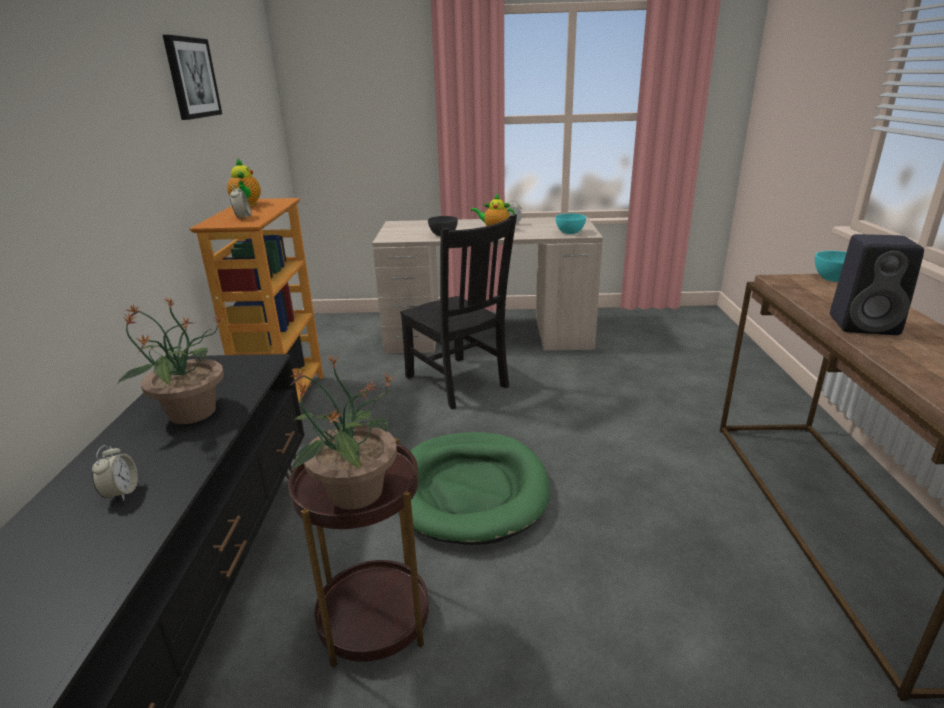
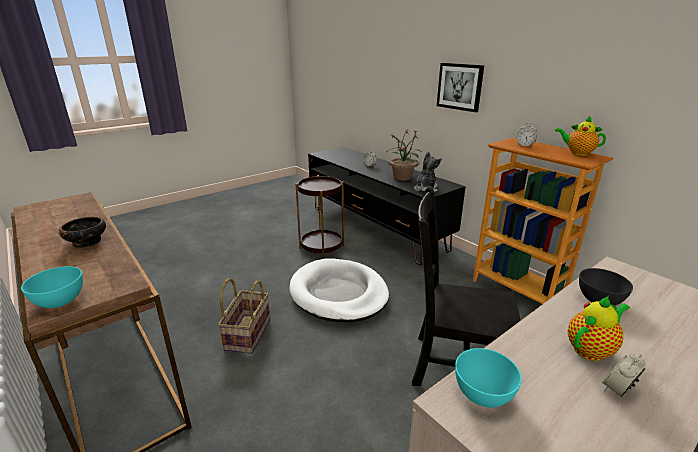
camera: 140 degrees right, 0 degrees up
(191, 78) = (601, 47): picture -> picture (460, 86)
(242, 370) = (425, 189): none -> plush toy
(354, 493) = (315, 184): potted plant -> none
(471, 490) = (339, 293): green dog bed -> white dog bed
(638, 491) = (247, 333): none -> basket
(865, 325) = (87, 242): black speaker -> bowl

